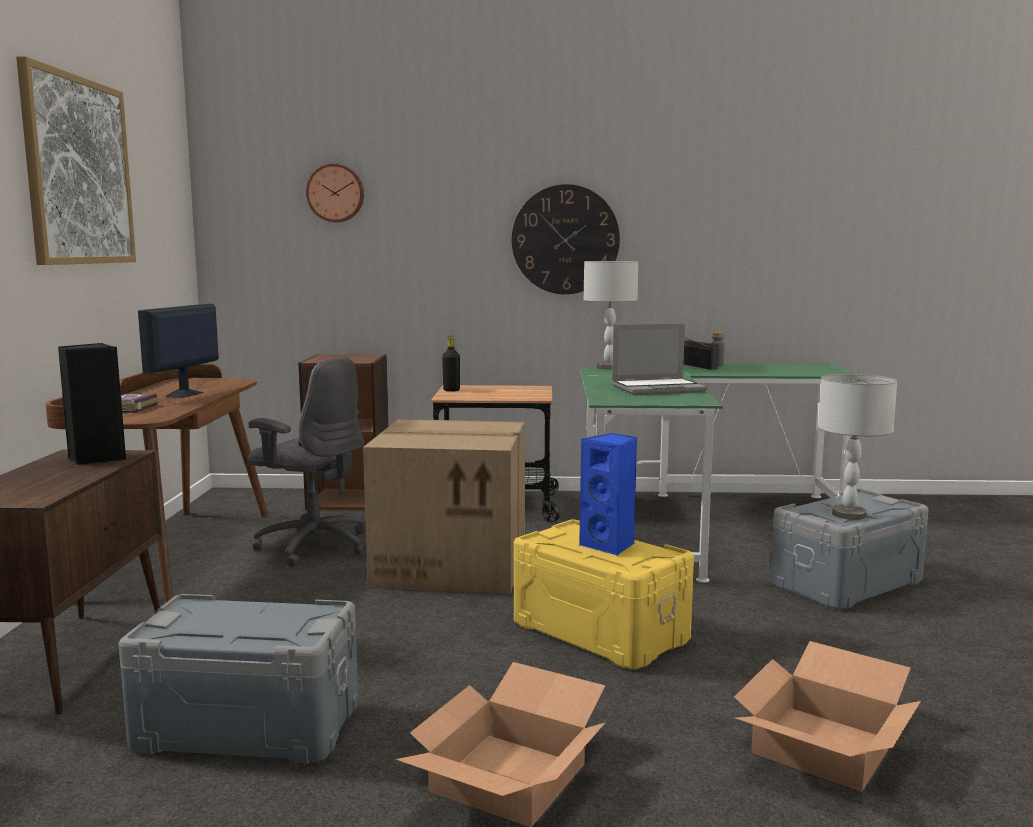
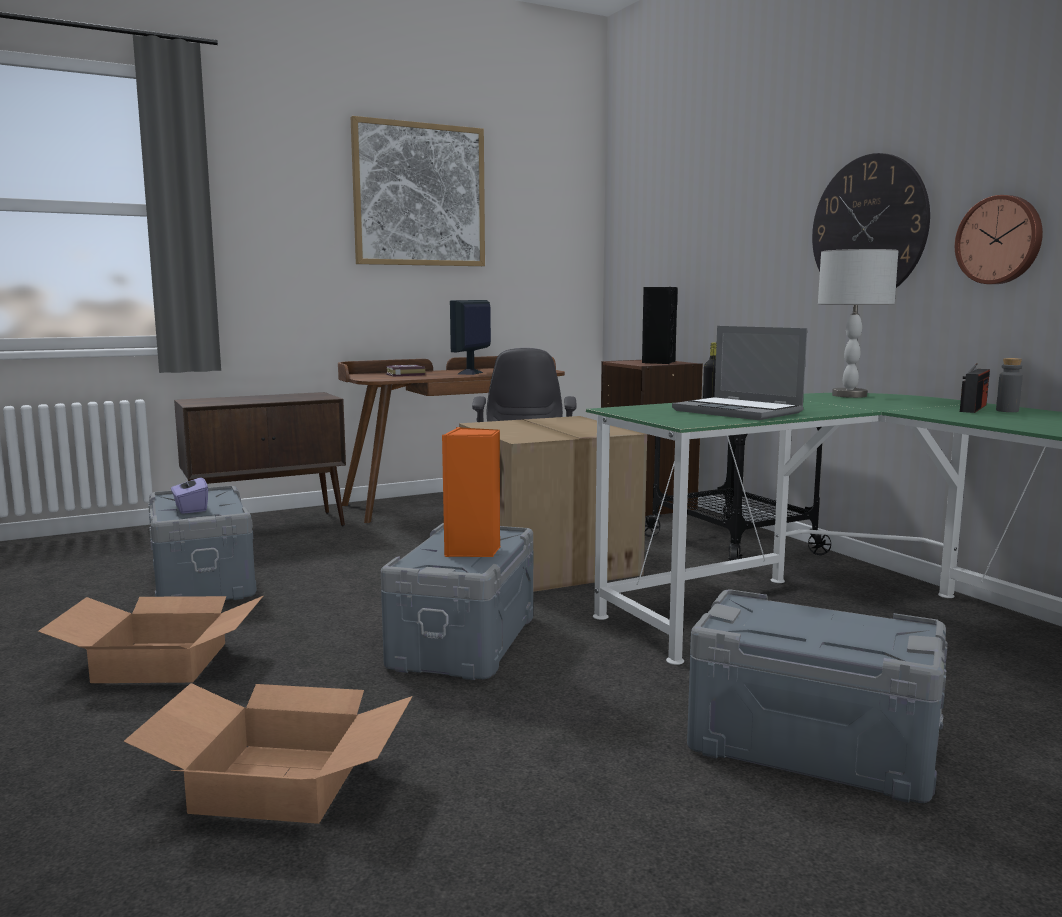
camera: 60 degrees right, 0 degrees up
(96, 458) = (306, 397): black speaker -> black speaker (658, 362)
(184, 394) = (470, 373): monitor -> monitor turned 60 degrees counterclockwise
(257, 628) = (190, 509): none -> purple tissue box
(335, 193) = (683, 196): wall clock -> wall clock (1000, 240)
(601, 631) = (465, 641): yellow storage box -> grey storage box
(610, 545) = (473, 551): blue speaker -> orange speaker
(848, 515) = (784, 629): grey table lamp -> none

